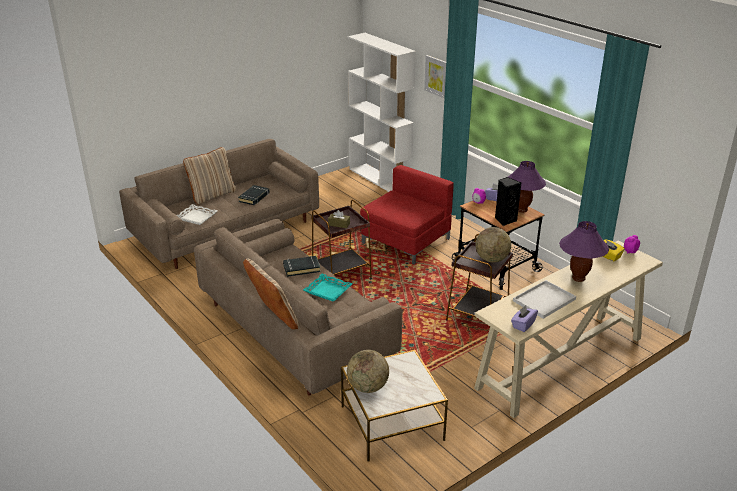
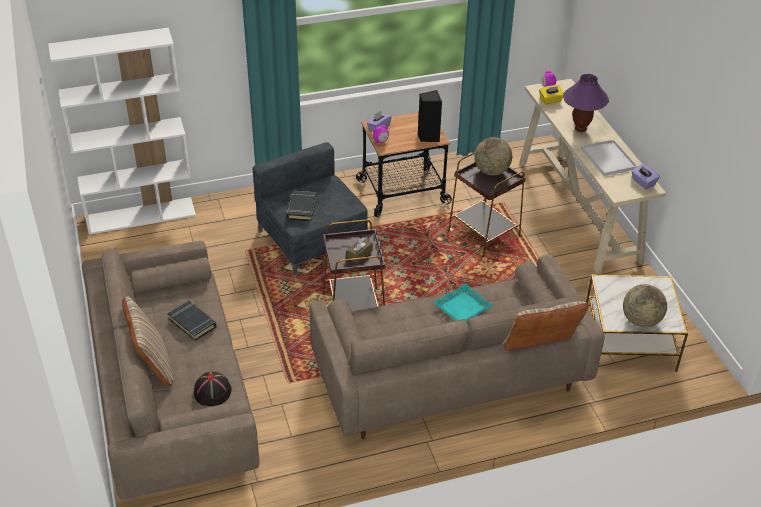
camera: 70 degrees left, 10 degrees up
(196, 217) = (212, 392): white tray -> black hat
(301, 268) = (404, 318): black book -> black book (301, 208)
(405, 241) = (312, 240): red armchair -> grey armchair
(437, 76) = (212, 43): picture -> none
(522, 210) = (413, 120): purple table lamp -> none

